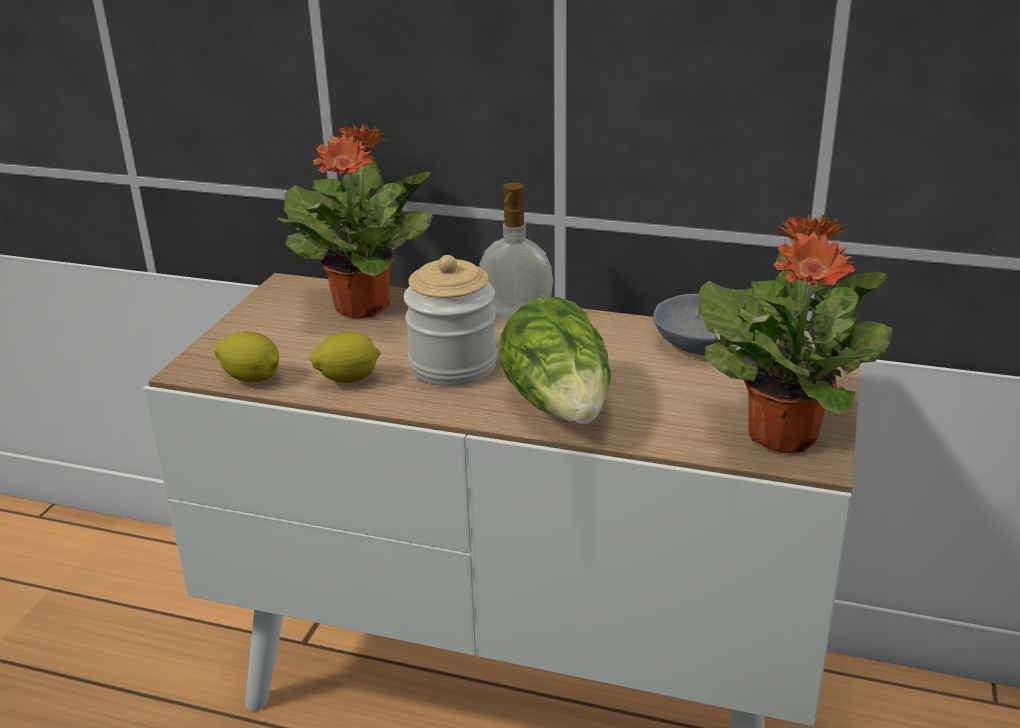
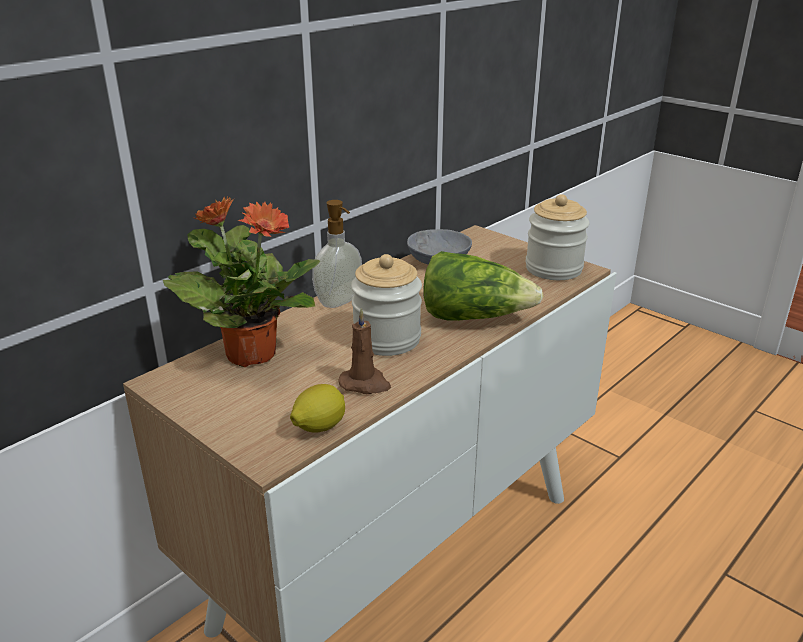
camera: 65 degrees left, 0 degrees up
(348, 379) = (365, 384): lemon -> brown candle
(783, 434) = (553, 269): potted plant -> jar

